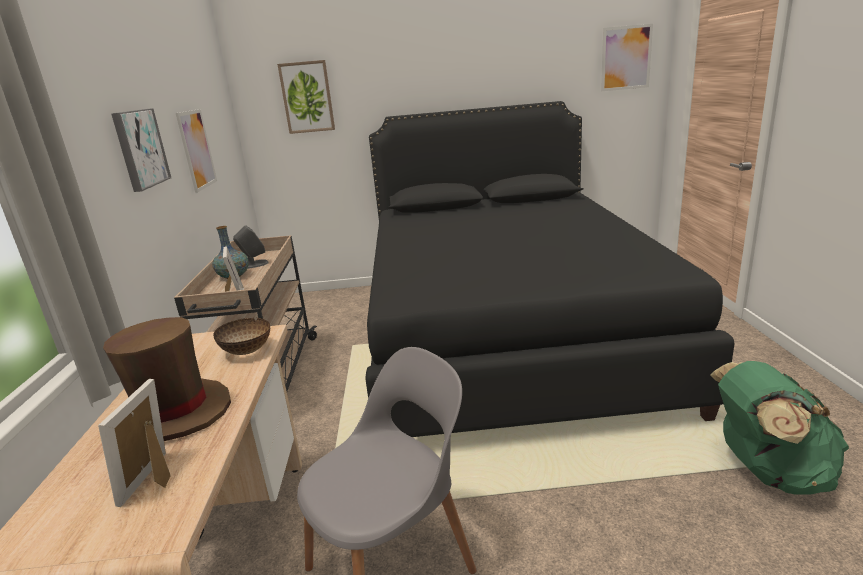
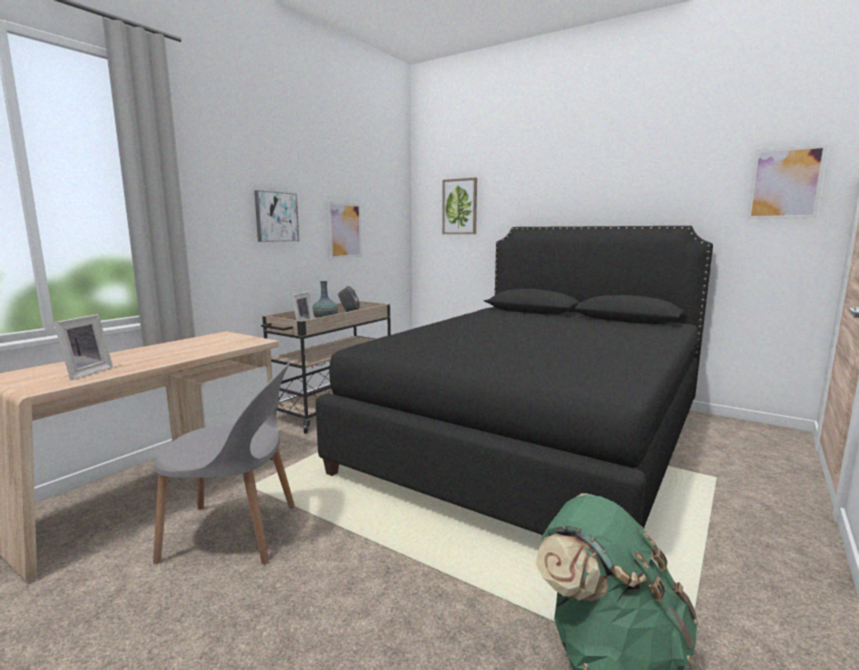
camera: 35 degrees right, 10 degrees down
(155, 478) = (85, 373): picture frame -> picture frame turned 150 degrees clockwise
(174, 413) = (148, 356): brown hat -> none
(247, 351) = (232, 345): bowl -> none

